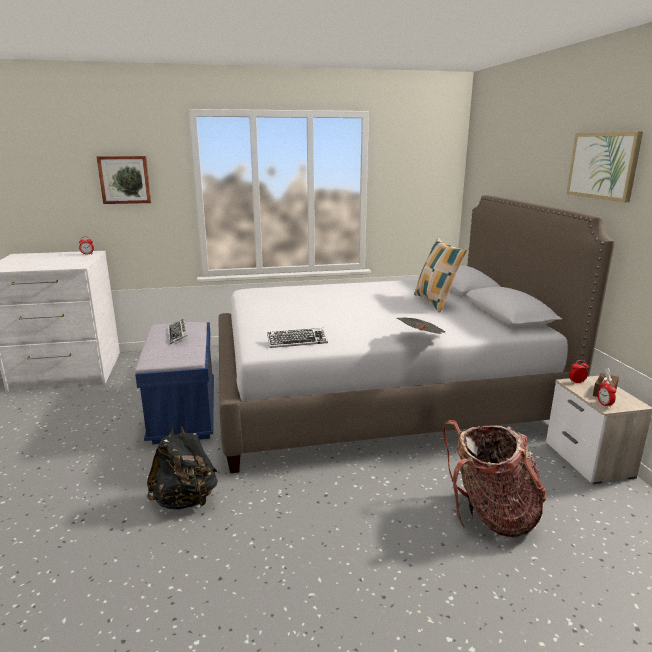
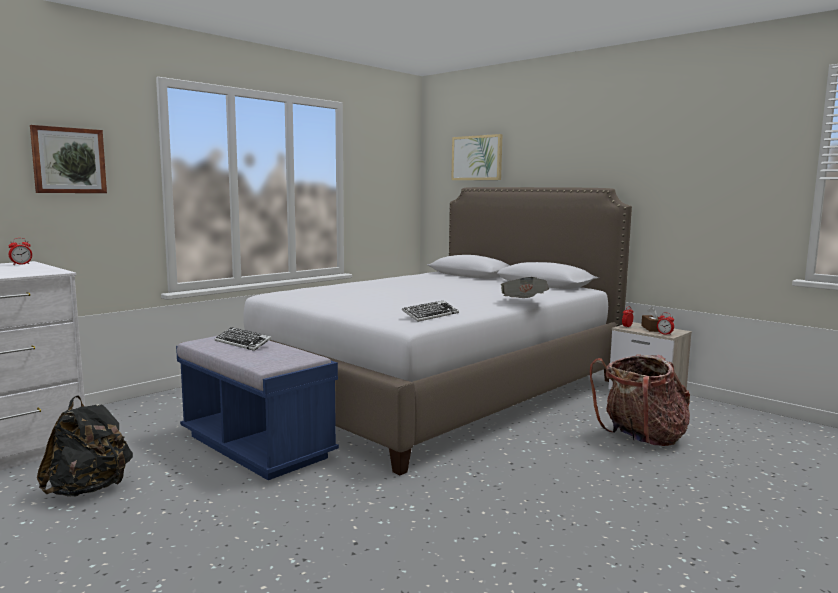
camera: 35 degrees left, 10 degrees down
(185, 500) = (392, 507): black backpack -> black backpack (89, 490)
(435, 303) = (475, 284): pillow -> none
(603, 165) = (604, 149): picture -> picture (477, 158)

